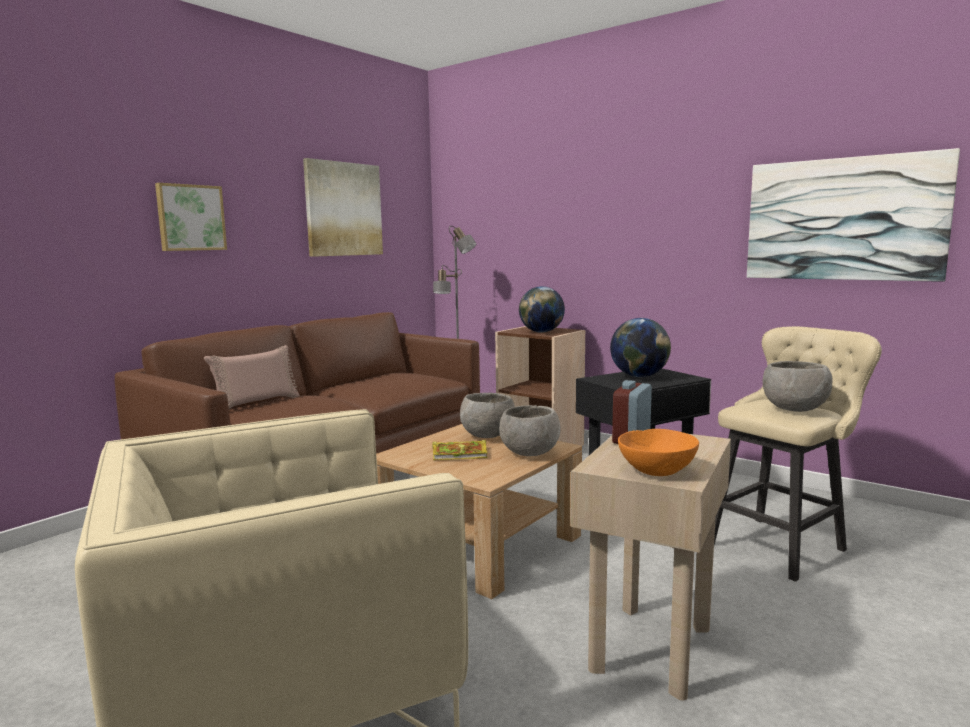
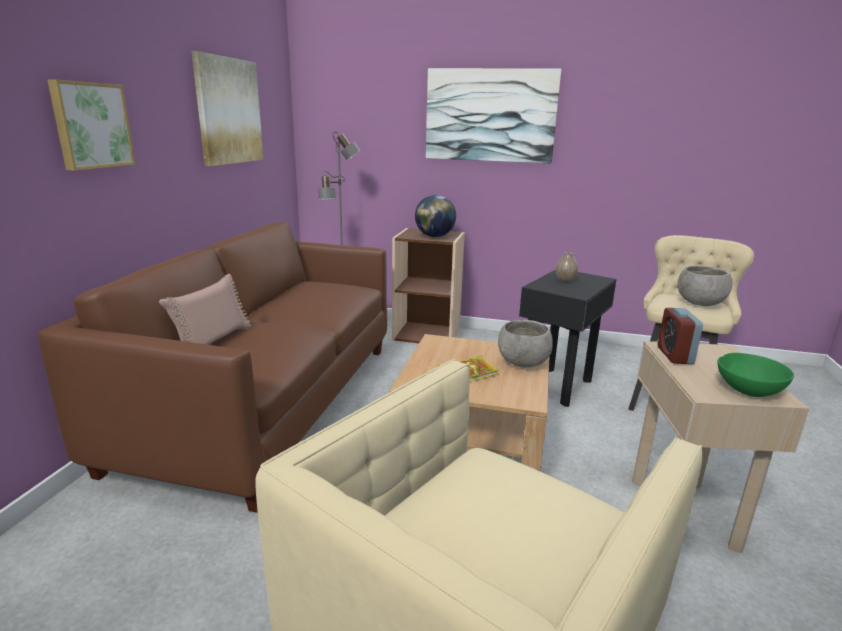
camera: 25 degrees left, 10 degrees up
(488, 436) = (465, 348): grey bowl -> none
(639, 376) = (565, 280): globe -> vase
(656, 470) = (748, 390): orange bowl -> green bowl
(843, 219) = (689, 146): picture -> picture (490, 116)

